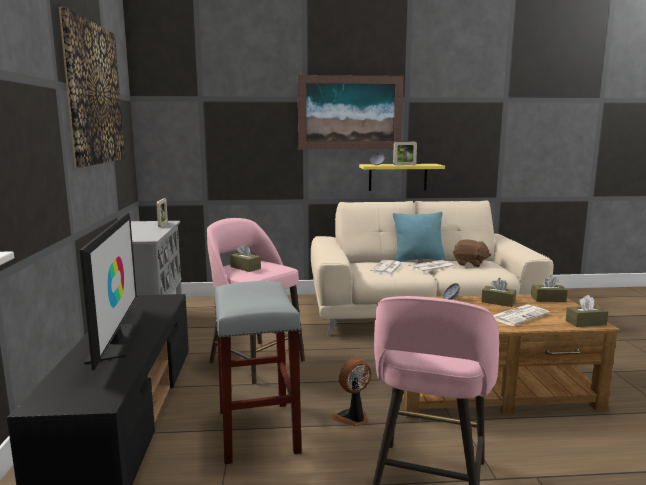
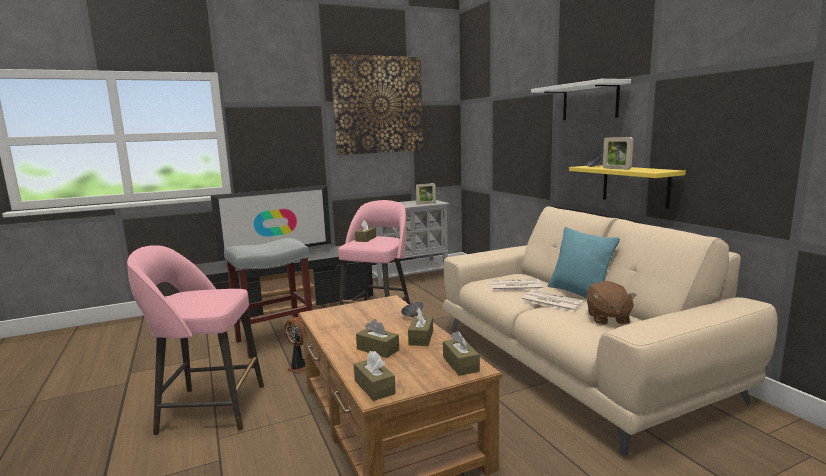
camera: 70 degrees right, 0 degrees up
(350, 113) = (590, 101): picture -> white shelf
(518, 315) = (378, 349): newspaper -> brown tissue box

